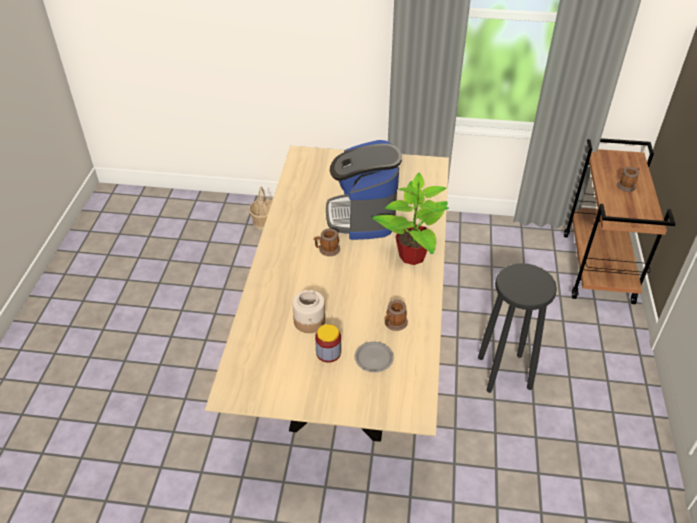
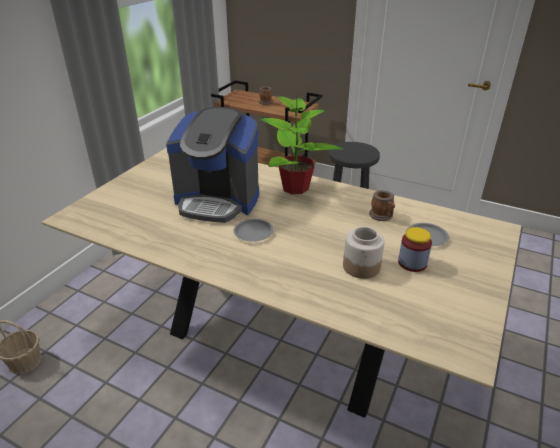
camera: 70 degrees left, 10 degrees down
(327, 250) = (254, 232): mug -> grey plate

